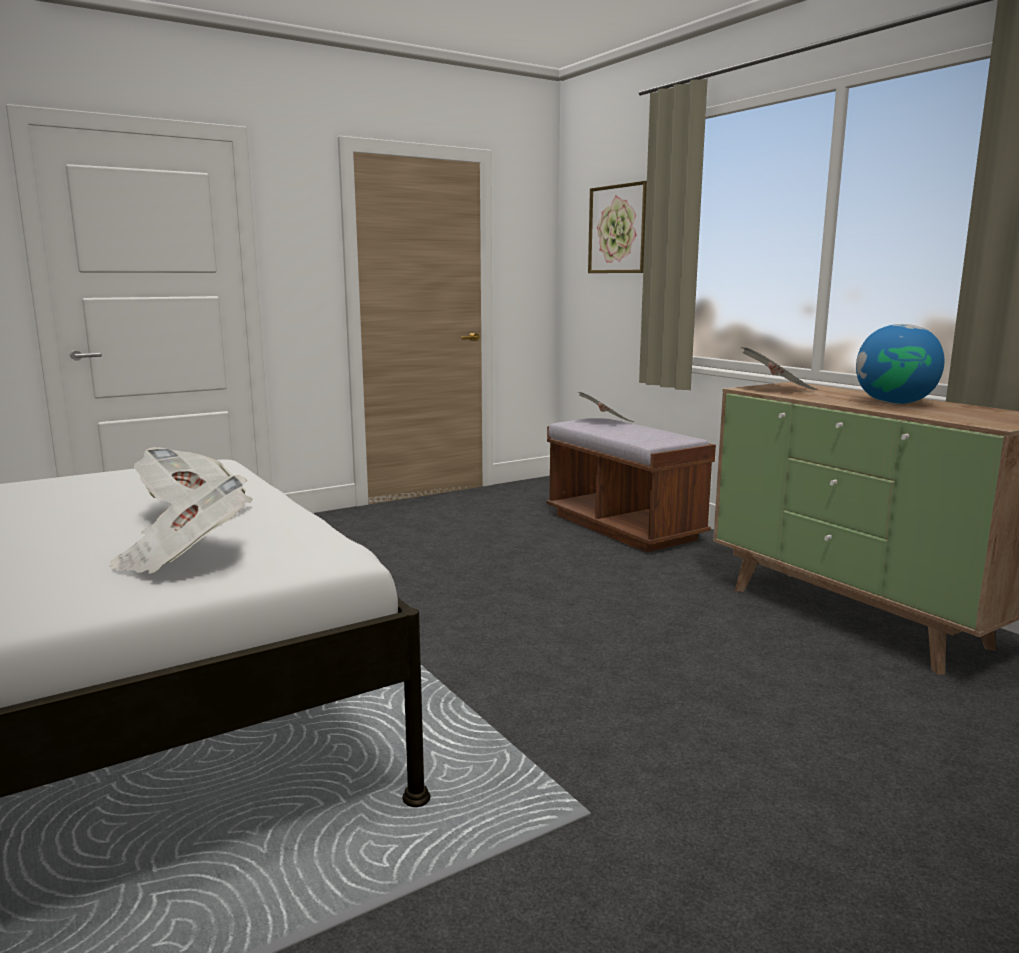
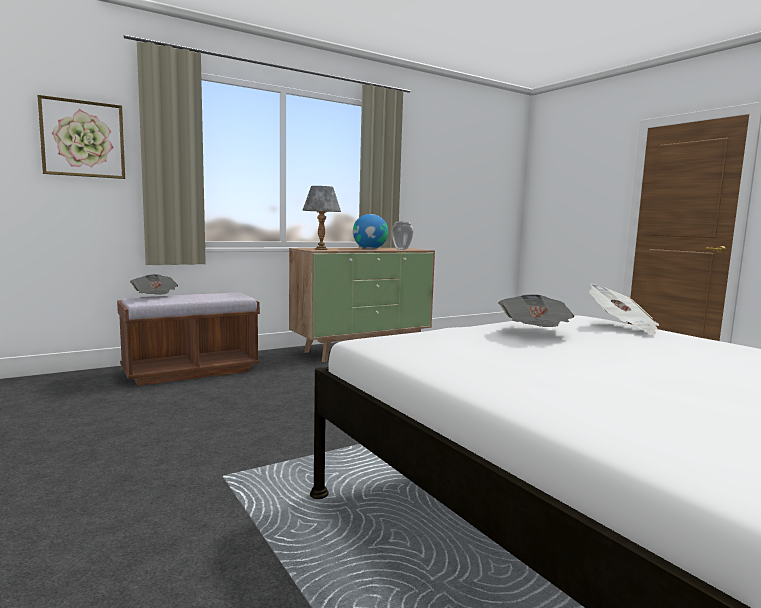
camera: 90 degrees left, 5 degrees down
(777, 389) = (321, 249): newspaper -> grey table lamp
(941, 415) = (401, 249): none -> vase

